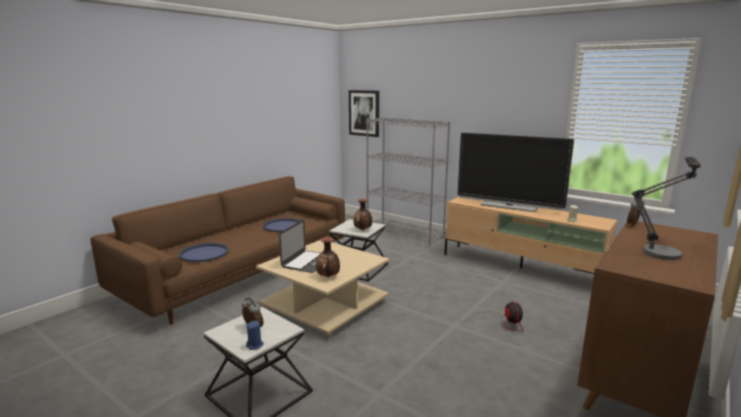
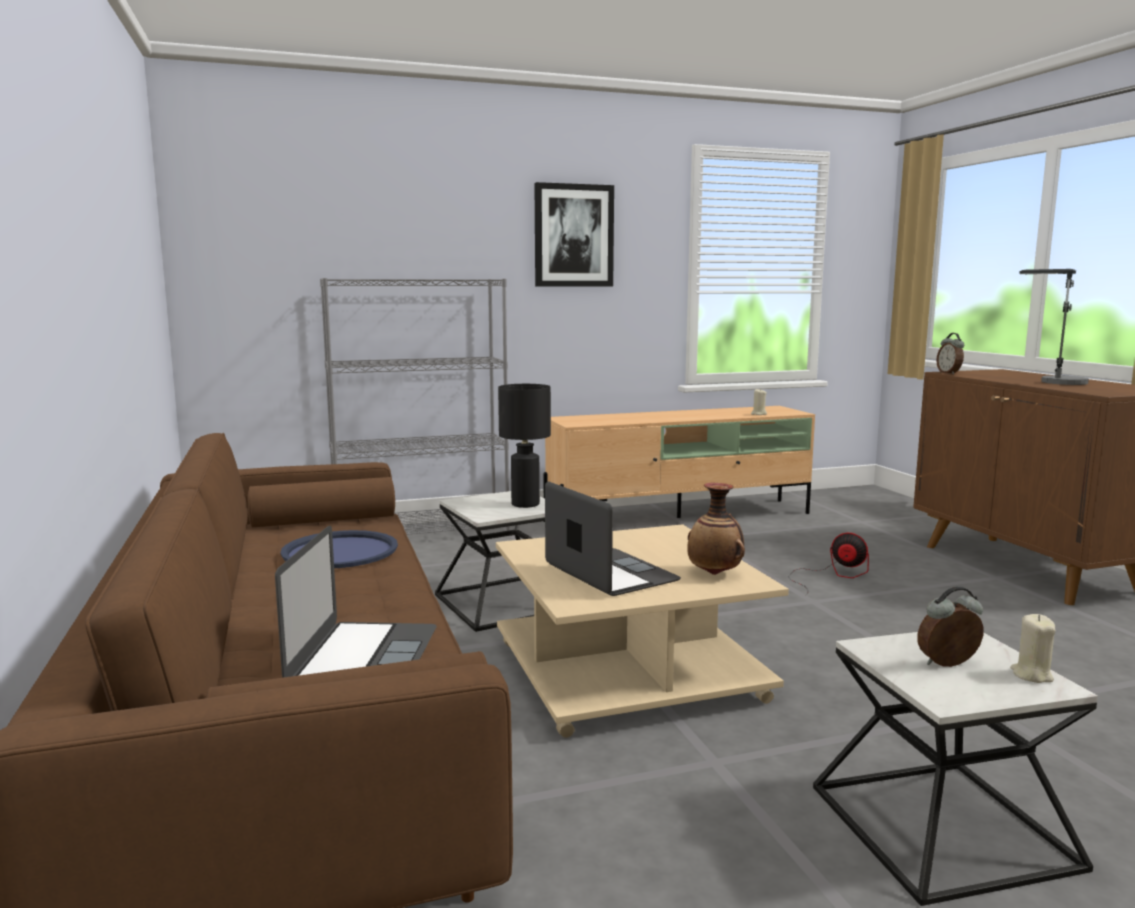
camera: 55 degrees left, 5 degrees down
(204, 253) = (364, 655): blue tray -> laptop
(255, 345) = (1031, 675): blue candle -> beige candle
(363, 230) = (526, 504): vase -> black table lamp
(364, 113) = (254, 272): picture -> picture (573, 236)
(509, 206) = (651, 416): television -> none

